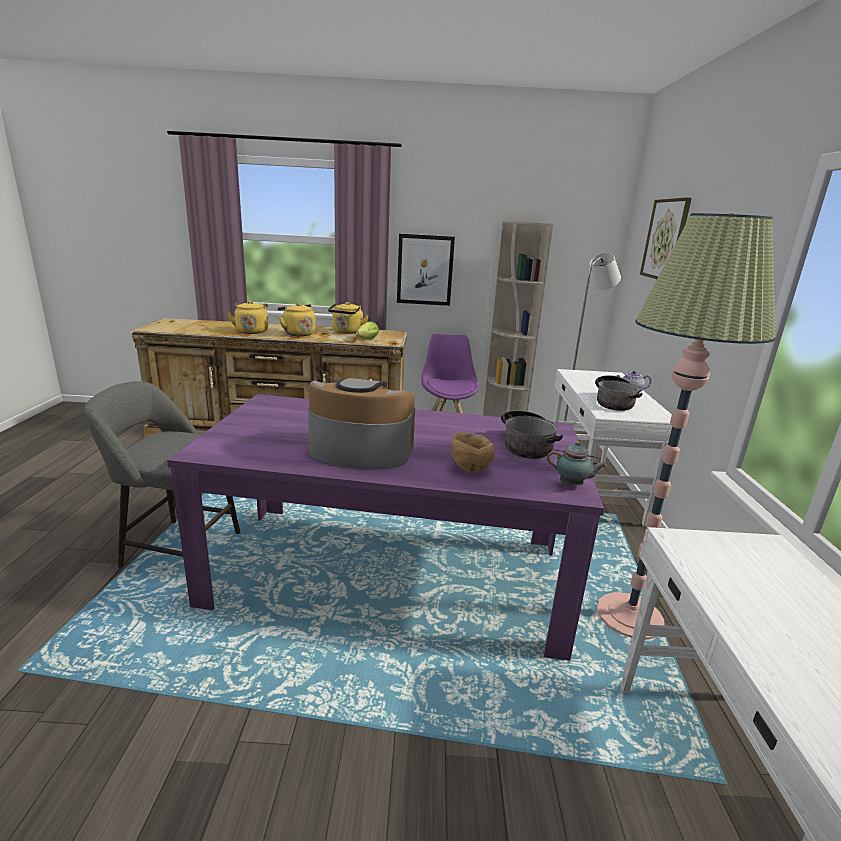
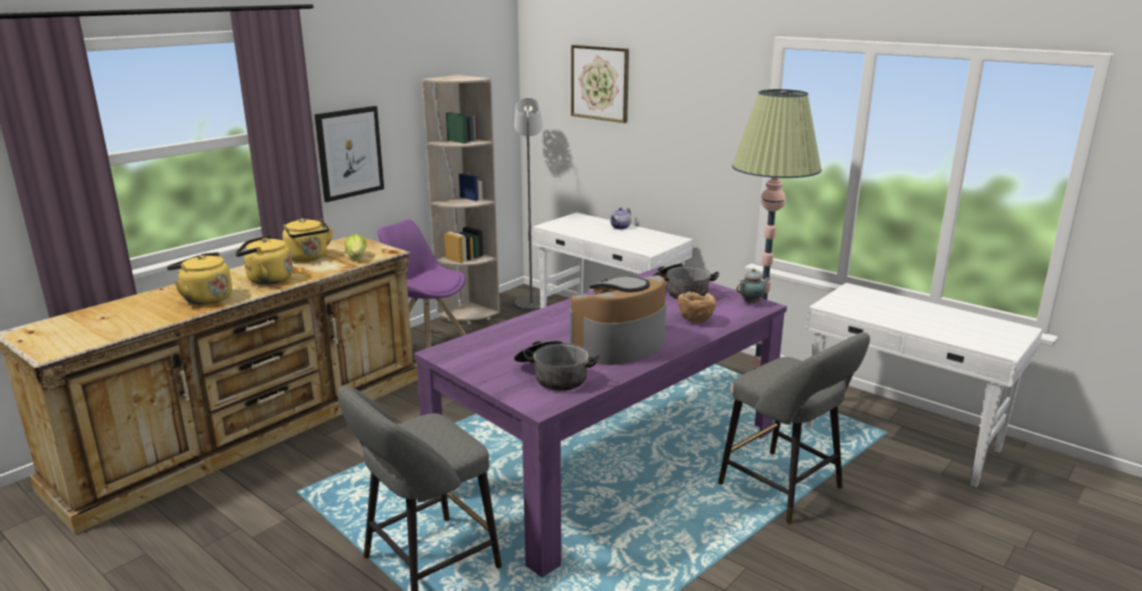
camera: 50 degrees left, 0 degrees up
(470, 720) = (786, 489): none -> grey stool
(613, 402) = (632, 240): cooking pot -> cooking pot (553, 376)

